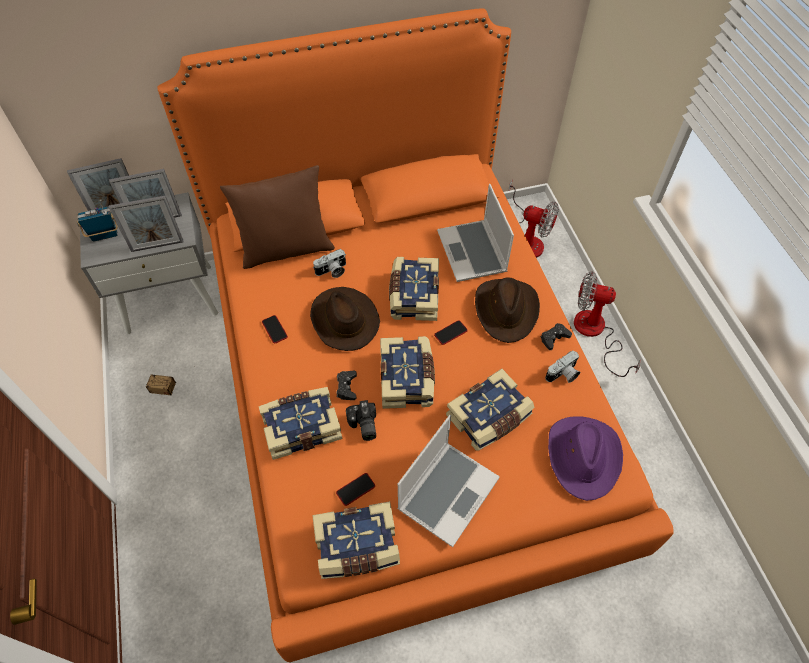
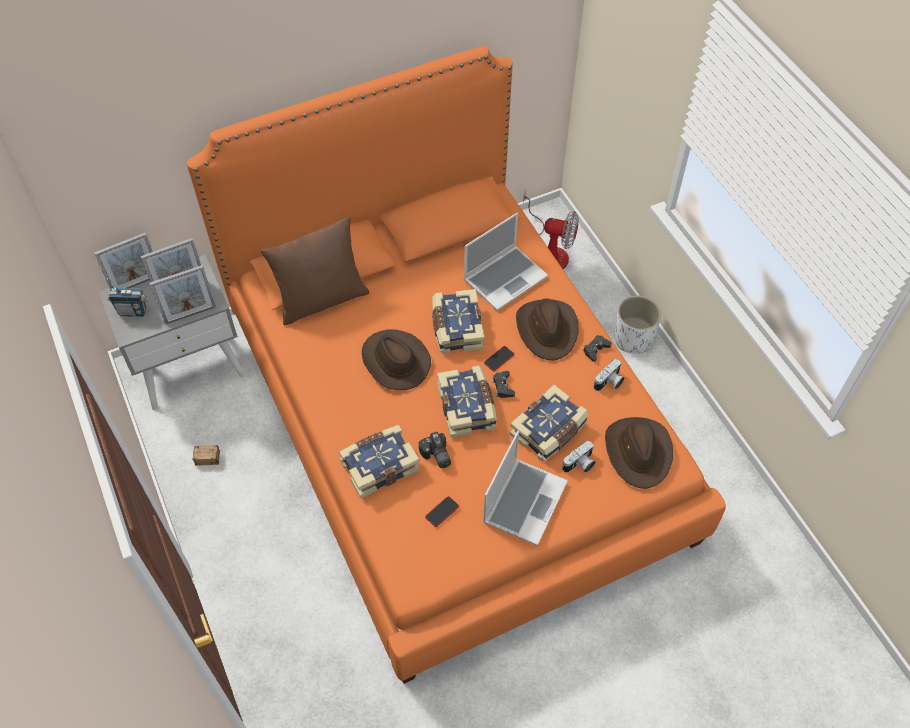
camera: 10 degrees left, 0 degrees up
(105, 235) = (133, 311): radio -> radio turned 150 degrees counterclockwise
(274, 329) = (330, 380): phone -> none
(332, 271) = (372, 315): camera -> camera (579, 464)
(346, 387) = (412, 424): black game controller -> black game controller (503, 387)
(357, 547) = (454, 559): book -> none
(473, 252) = (505, 278): laptop -> laptop turned 105 degrees counterclockwise
(583, 457) = (638, 452): purple hat -> brown hat
(595, 333) = (633, 339): fan -> white planter

